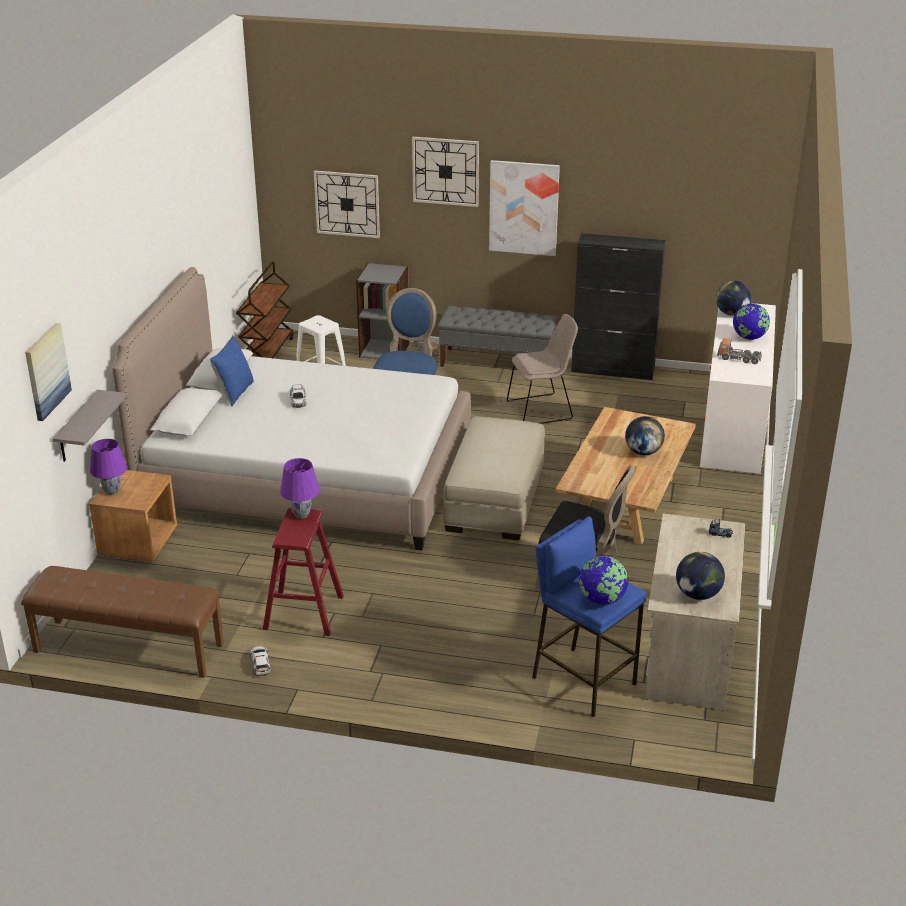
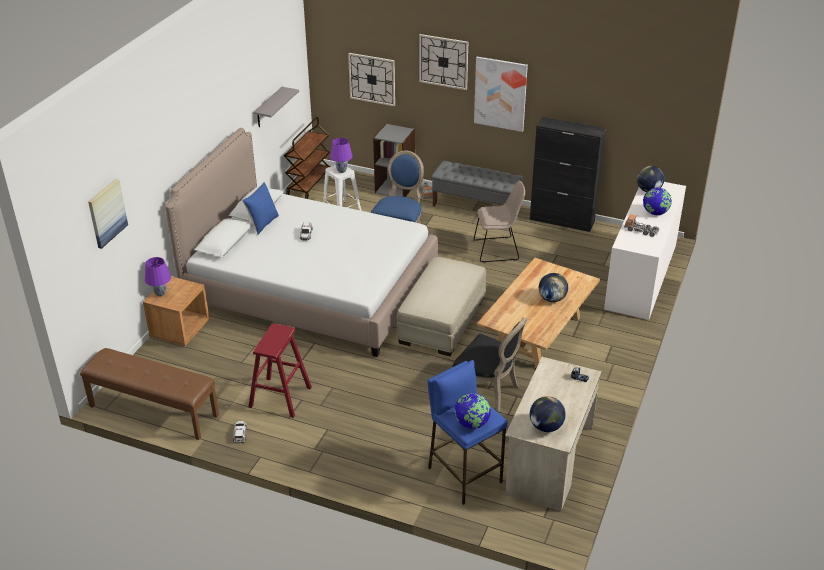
camera: 10 degrees right, 5 degrees up
(77, 427) = (134, 250): grey shelf -> grey shelf (268, 108)
(301, 514) = (279, 330): purple table lamp -> purple table lamp (342, 171)

